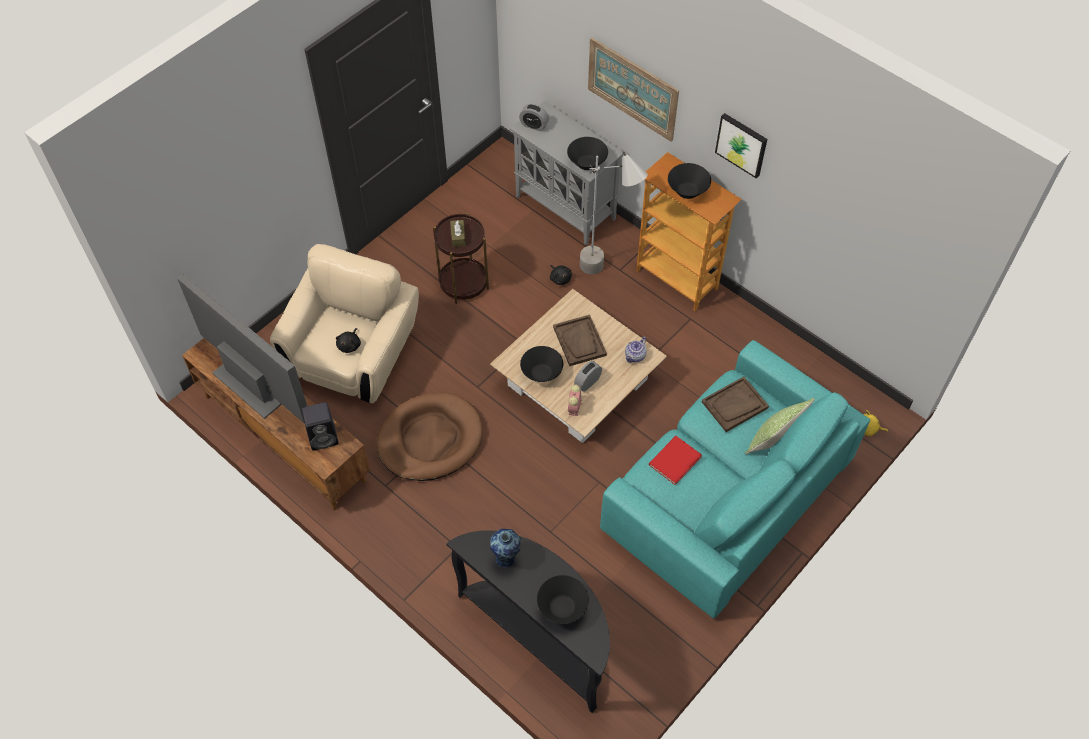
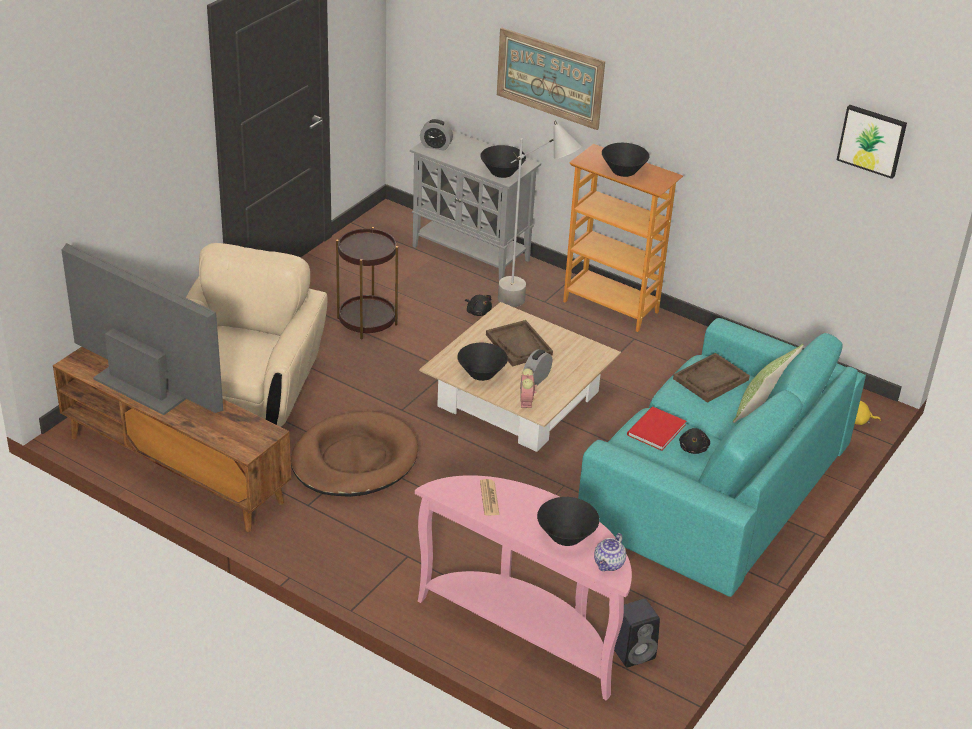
camera: 10 degrees left, 20 degrees down
(324, 437) = (240, 427): black speaker -> black speaker (634, 652)
(350, 345) = (252, 356): black plush toy -> black plush toy (693, 448)
(458, 236) = (365, 248): brown tissue box -> none
(506, 558) = (489, 498): vase -> newspaper
(540, 635) = (526, 631): black console table -> pink console table
(635, 356) = (585, 354): teapot -> teapot (609, 564)
(742, 144) = (680, 106): picture -> picture (872, 140)

